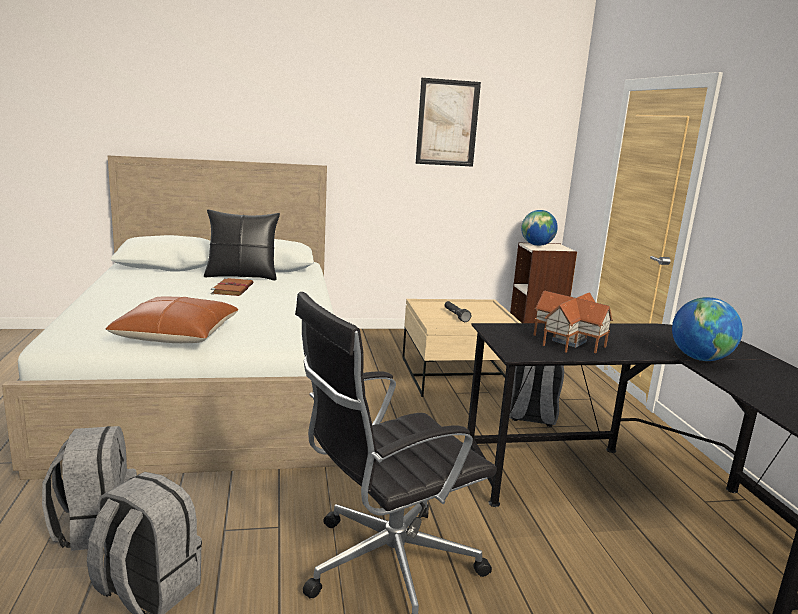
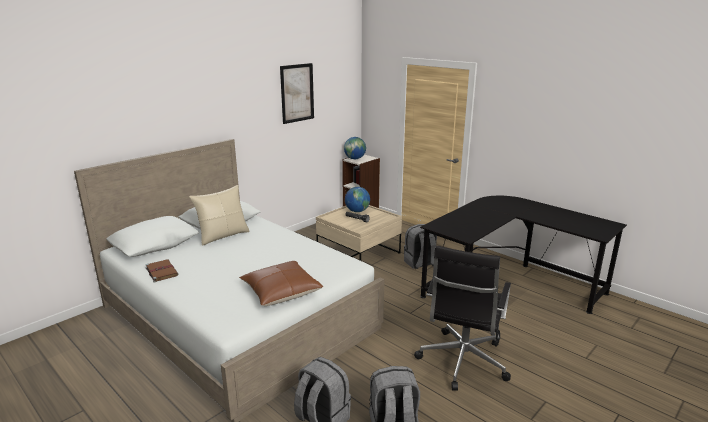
camera: 35 degrees left, 5 degrees up
(232, 289) = (239, 248): brown book -> brown book (161, 271)
(242, 276) = (223, 236): black pillow -> beige pillow
(570, 341) = (470, 221): toy house -> none
(700, 358) = (520, 213): globe -> globe (357, 211)

